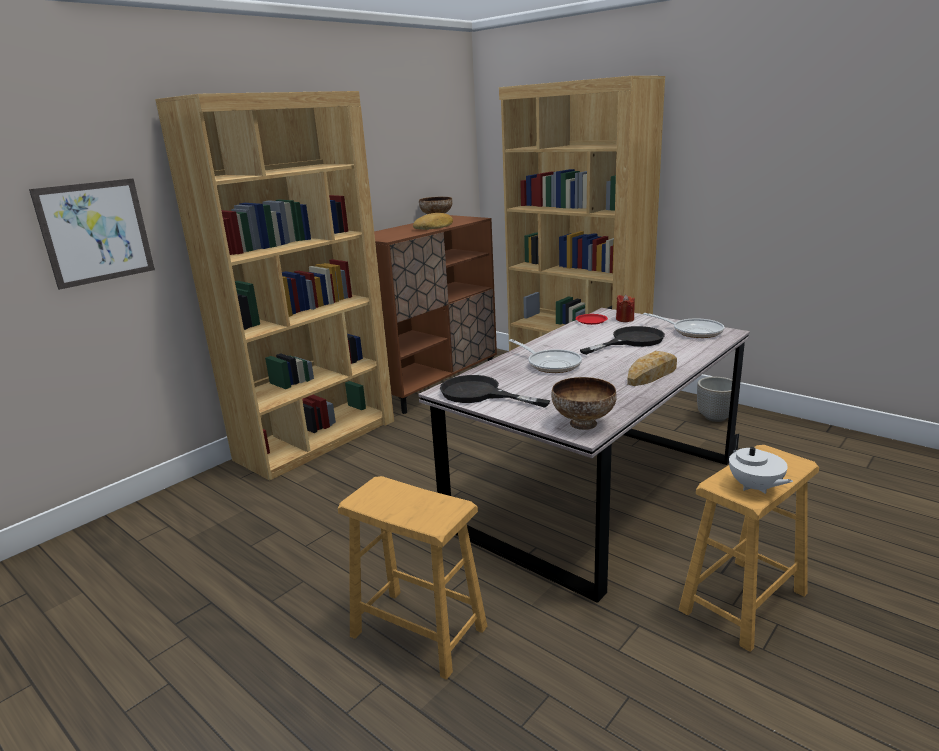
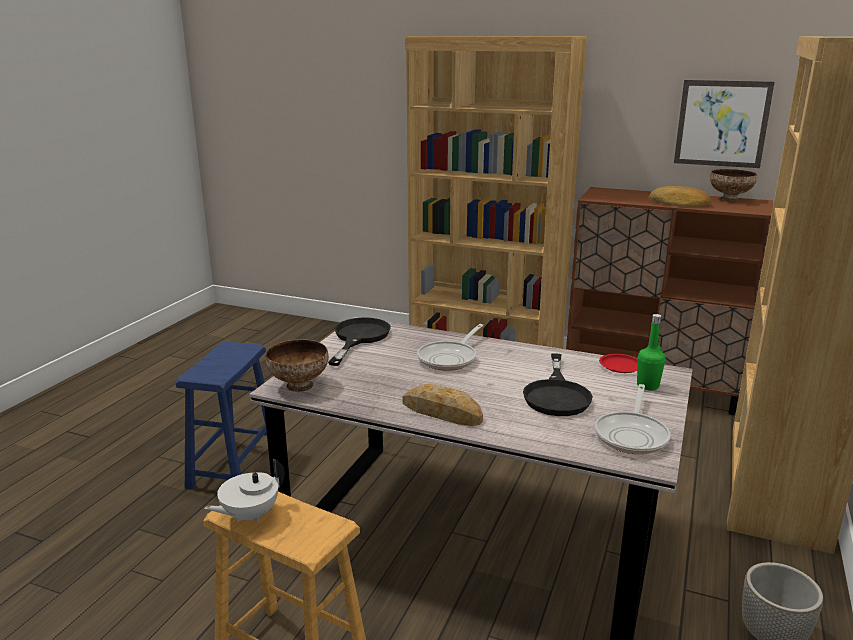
camera: 70 degrees right, 0 degrees up
(96, 232) = (374, 130): picture -> picture (722, 123)
(418, 632) = (234, 466): brown stool -> blue stool
(625, 319) = (647, 386): red candle -> green bottle
(630, 341) = (557, 394): black frying pan -> black frying pan turned 60 degrees clockwise

